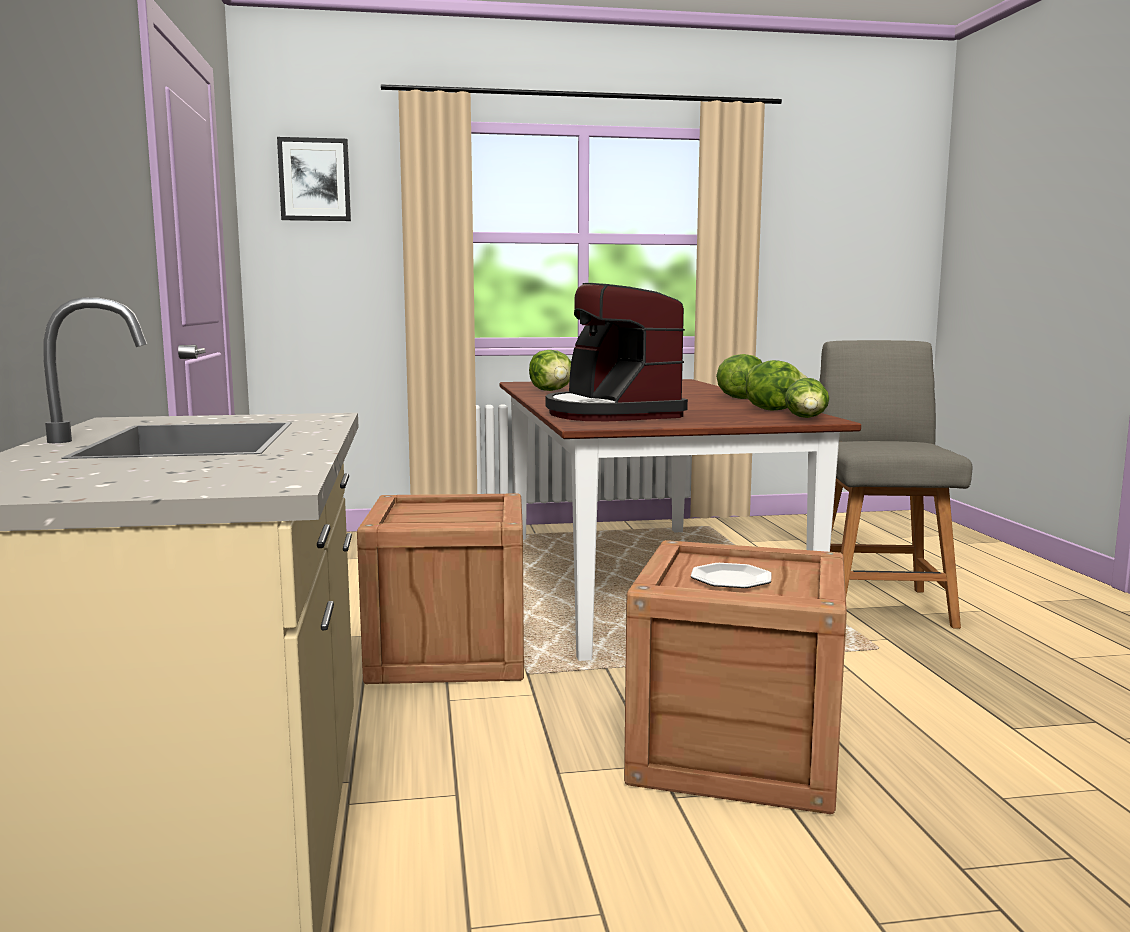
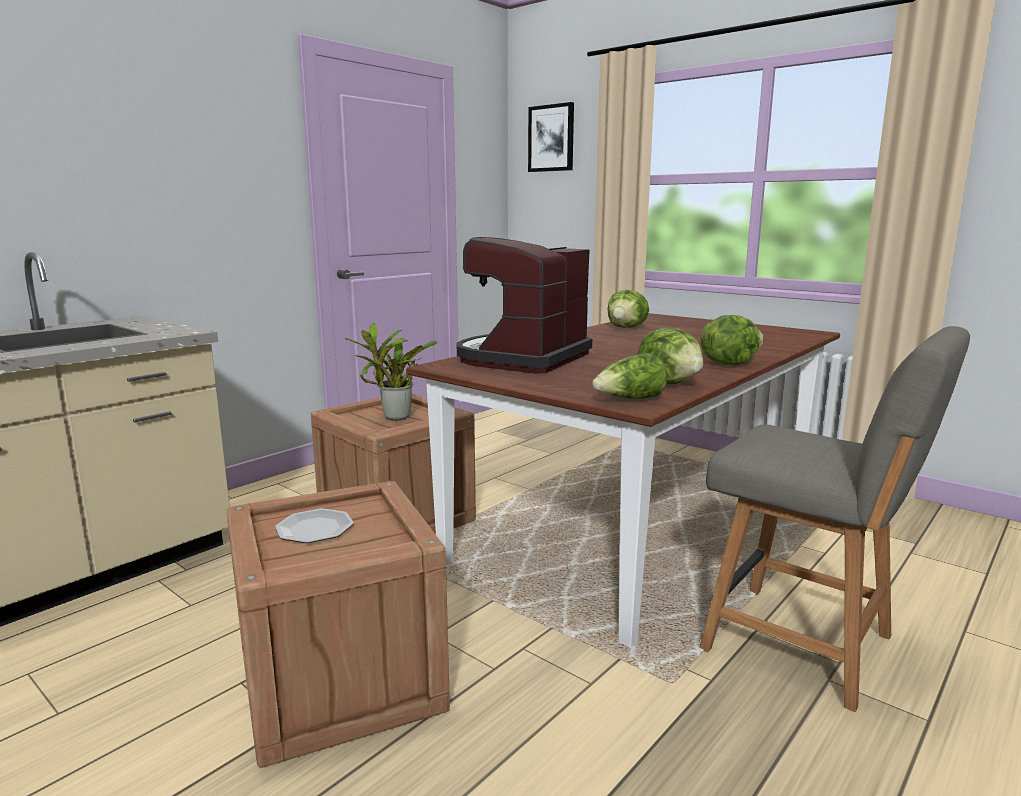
camera: 50 degrees right, 5 degrees up
(456, 515) = (393, 418): none -> potted plant
(878, 605) = (804, 645): grey chair -> grey chair turned 75 degrees clockwise

